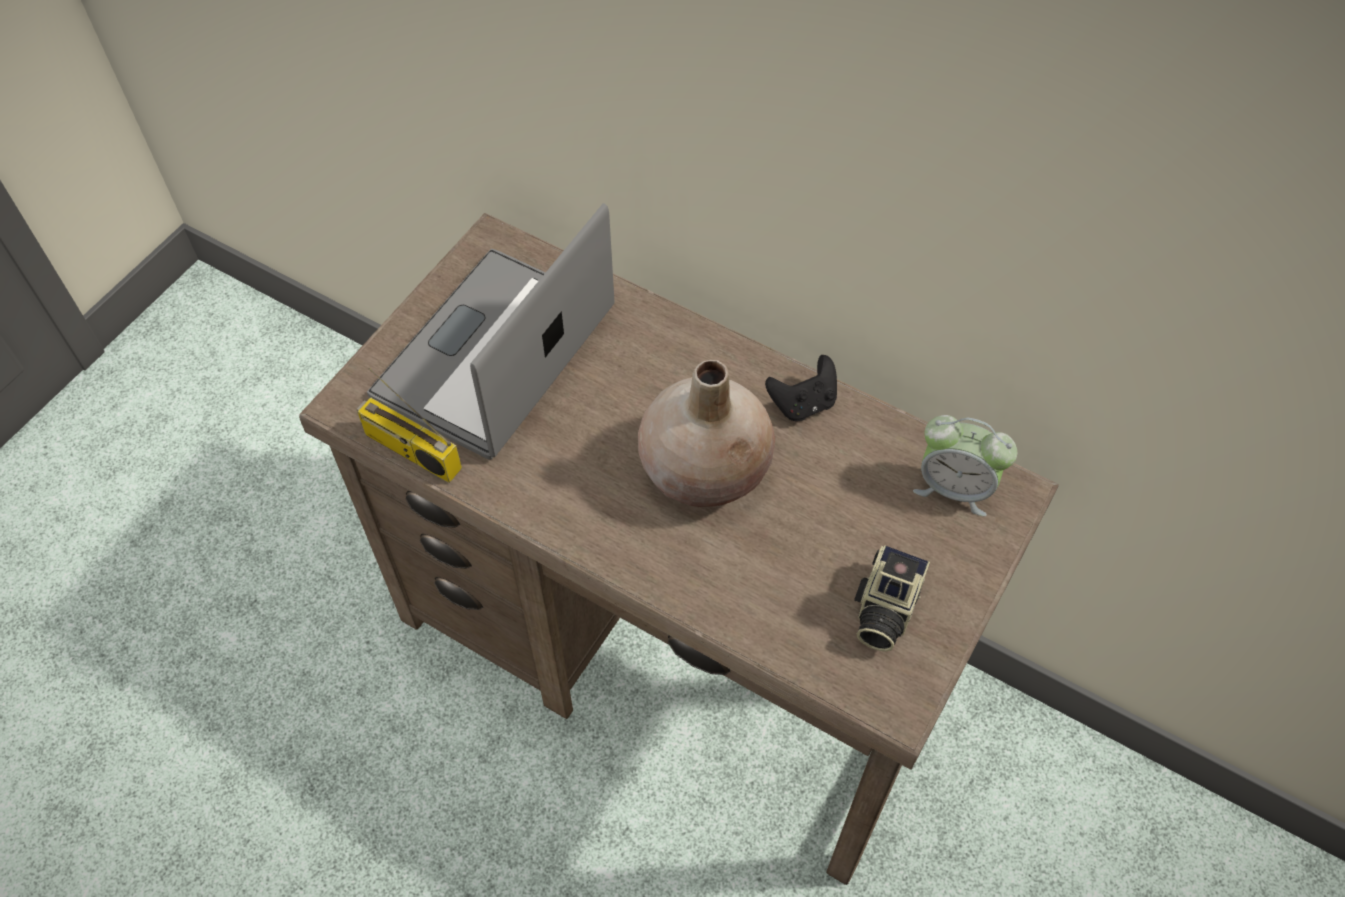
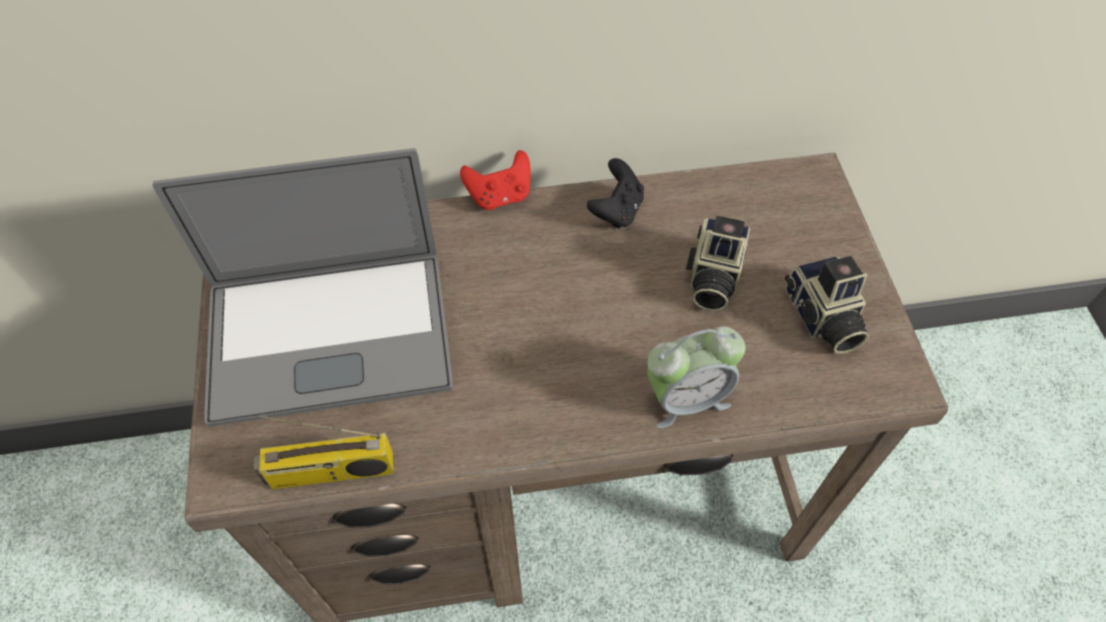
camera: 40 degrees left, 0 degrees up
(495, 353) = (329, 335): laptop -> laptop turned 90 degrees counterclockwise
(705, 468) = (594, 308): beige vase -> none
(719, 329) = (500, 196): none -> red game controller
(826, 511) = (712, 277): none -> camera
(954, 487) = (777, 199): alarm clock -> alarm clock (686, 398)

